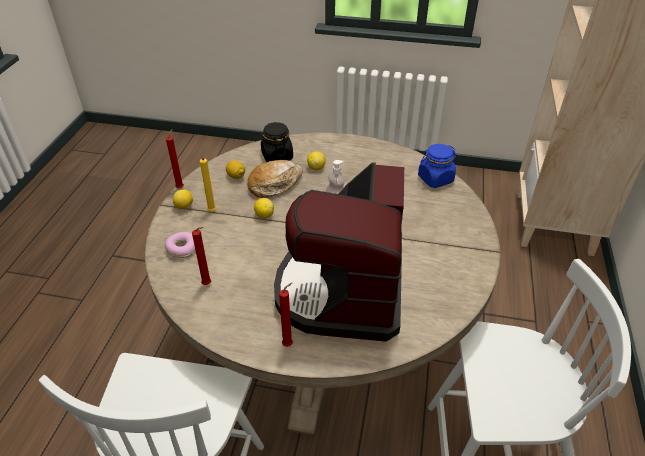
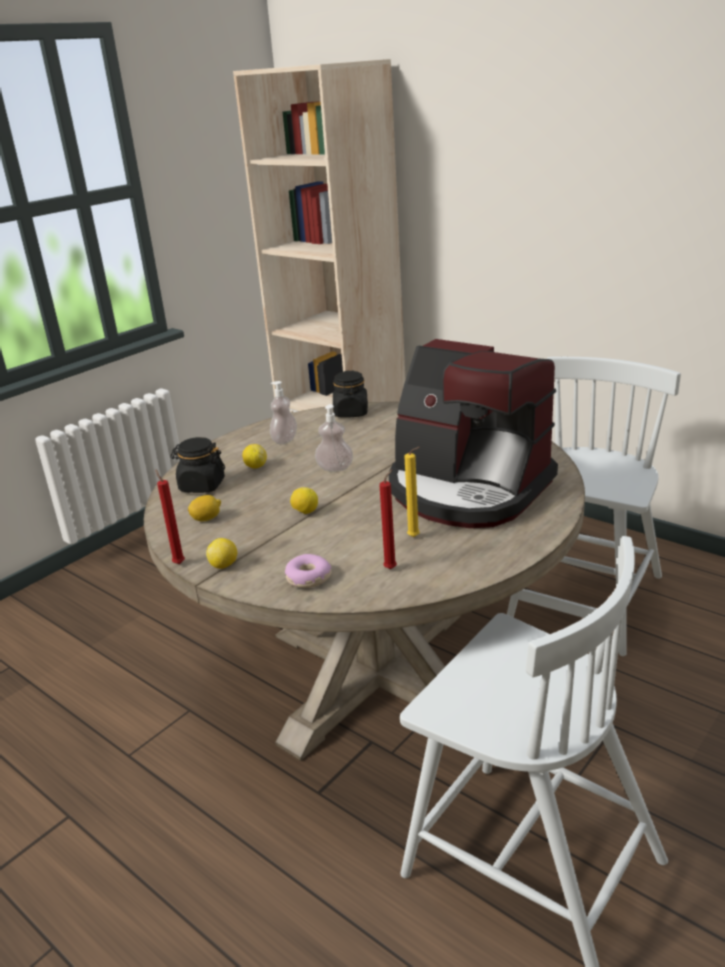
camera: 60 degrees left, 15 degrees down
(211, 212) = (258, 546): yellow candle -> yellow candle (415, 537)
(275, 184) = (255, 496): bread -> none
(289, 344) = (522, 532): red candle -> none
(364, 164) = (284, 440): none -> soap dispenser
(435, 179) = (351, 413): blue jar -> black jar

